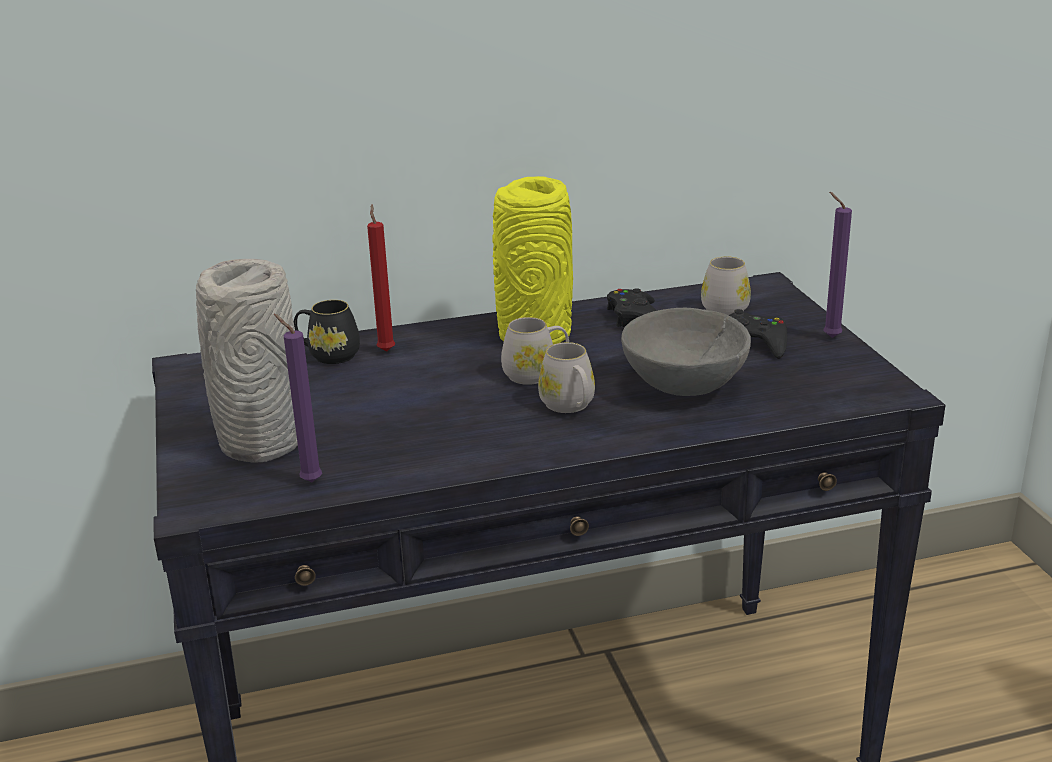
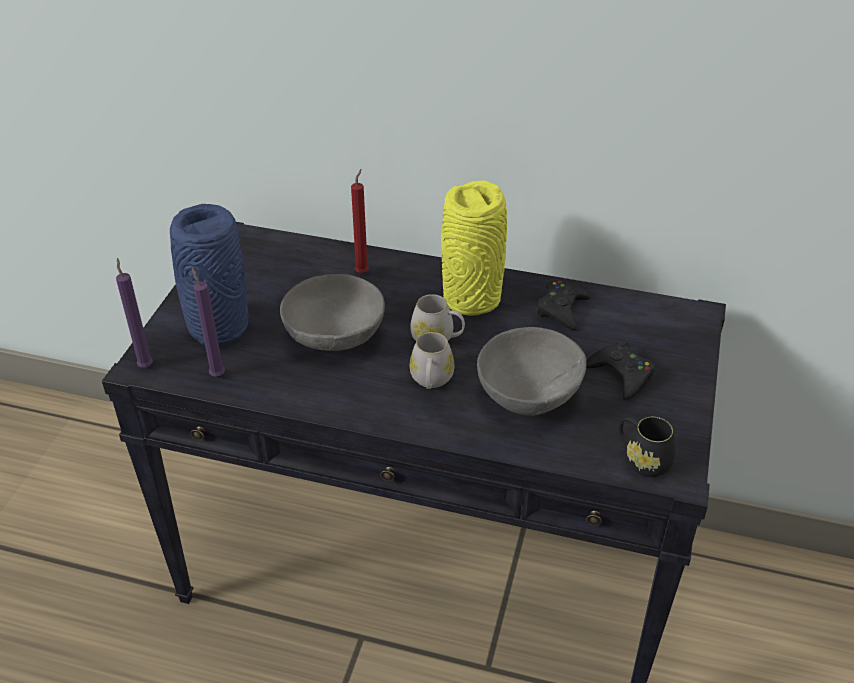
camera: 30 degrees right, 15 degrees up
(259, 444) = (217, 327): grey vase -> blue vase
(328, 355) = (323, 261): black mug -> black mug (642, 459)
(420, 407) = (336, 337): none -> grey bowl
(726, 307) = (641, 326): white mug -> none
(829, 336) = (689, 393): purple candle -> purple candle (145, 365)

